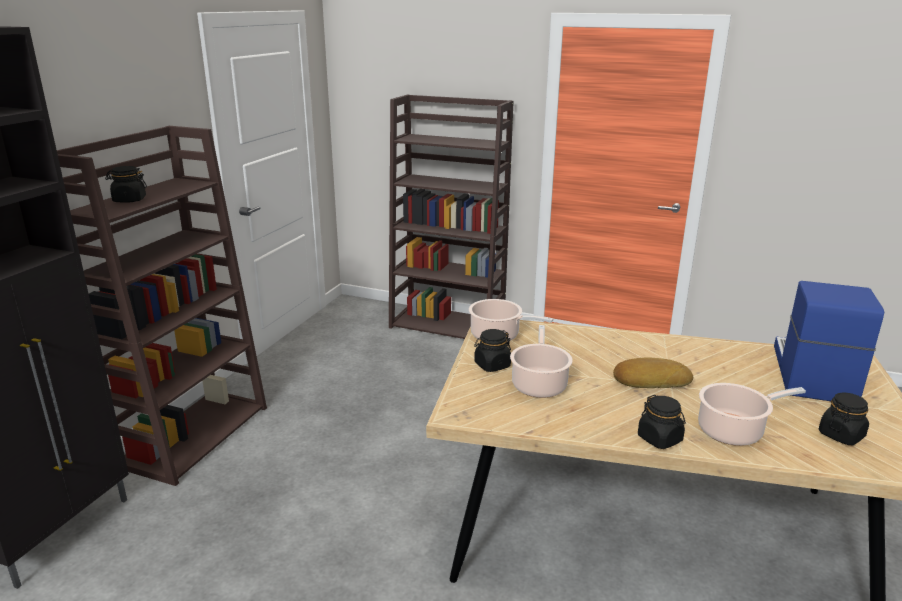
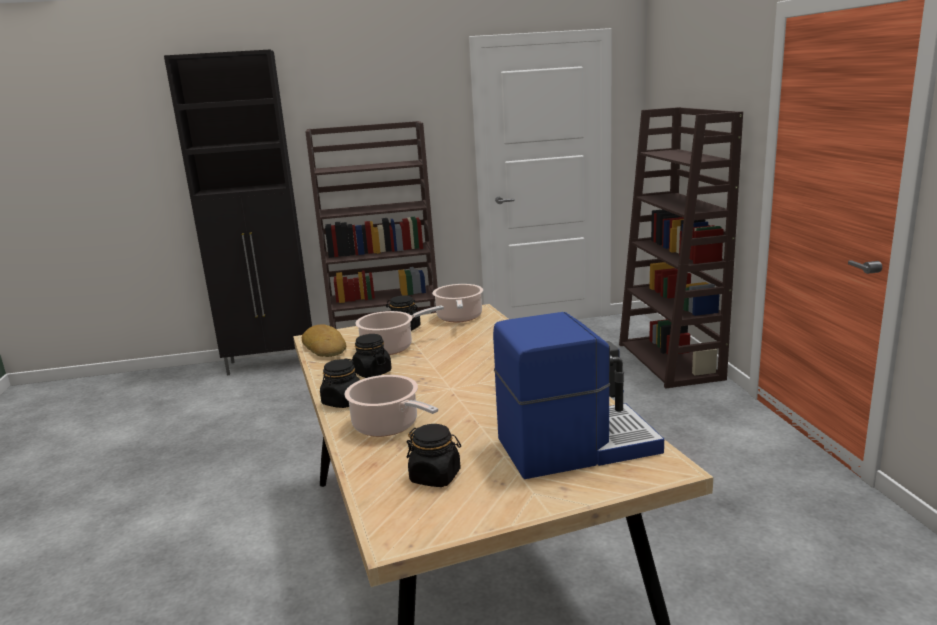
camera: 60 degrees right, 5 degrees down
(129, 200) = (356, 166): black jar -> black jar (372, 372)
(650, 379) = (451, 379): bread -> bread (326, 347)

